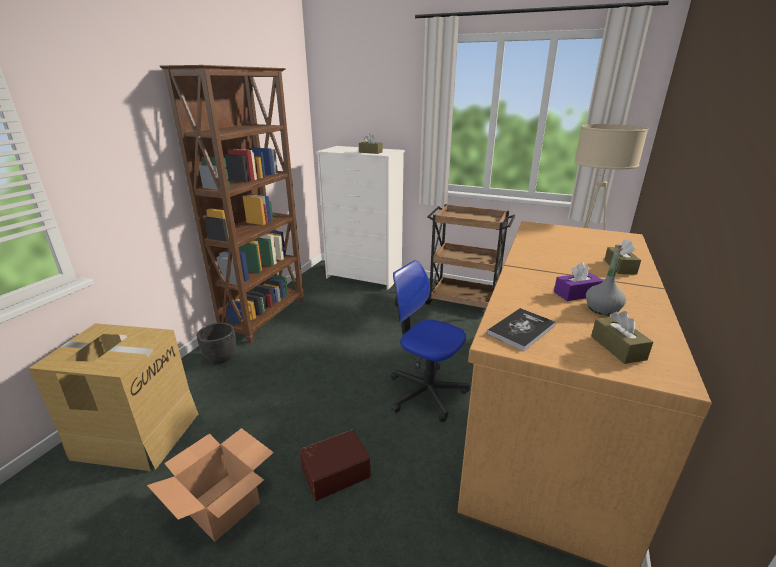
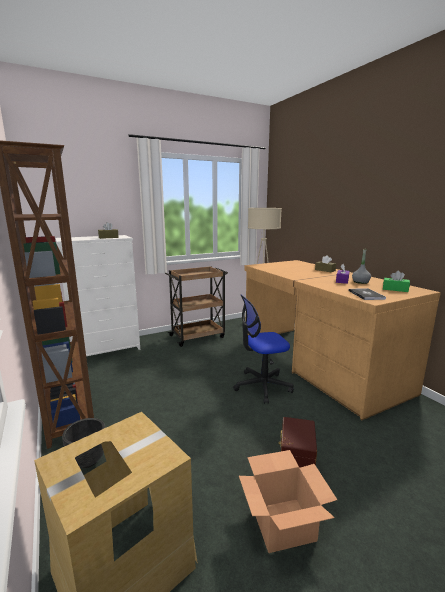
camera: 50 degrees left, 10 degrees down
(617, 348) = (395, 289): brown tissue box -> green tissue box

